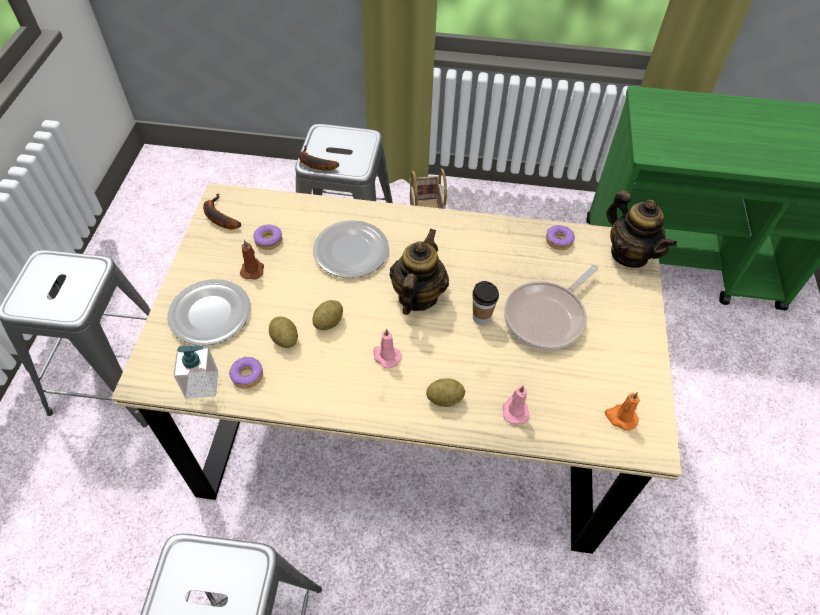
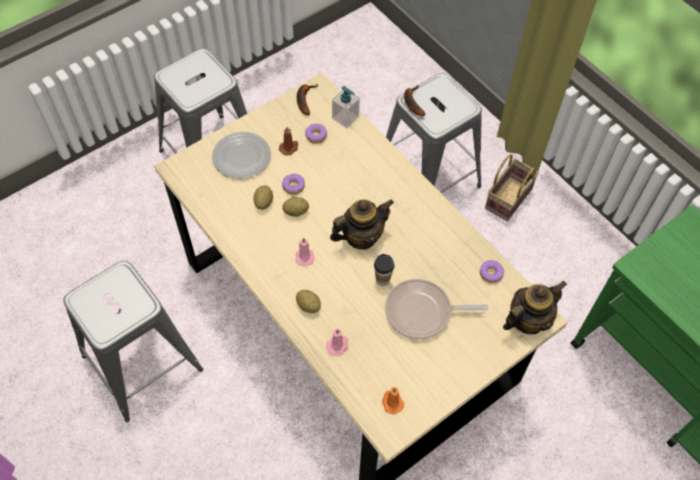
camera: 45 degrees right, 5 degrees up
(202, 384) = (200, 193): soap dispenser -> soap dispenser (345, 118)
(247, 376) = (225, 207): donut -> donut (293, 186)
(351, 250) = (355, 178): plate -> none
(629, 254) = (527, 320): teapot -> teapot turned 135 degrees counterclockwise

